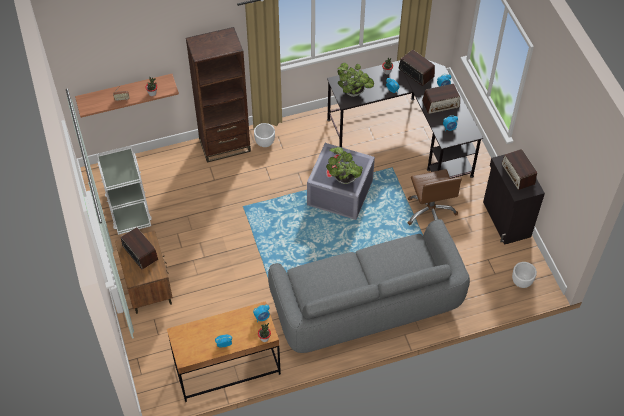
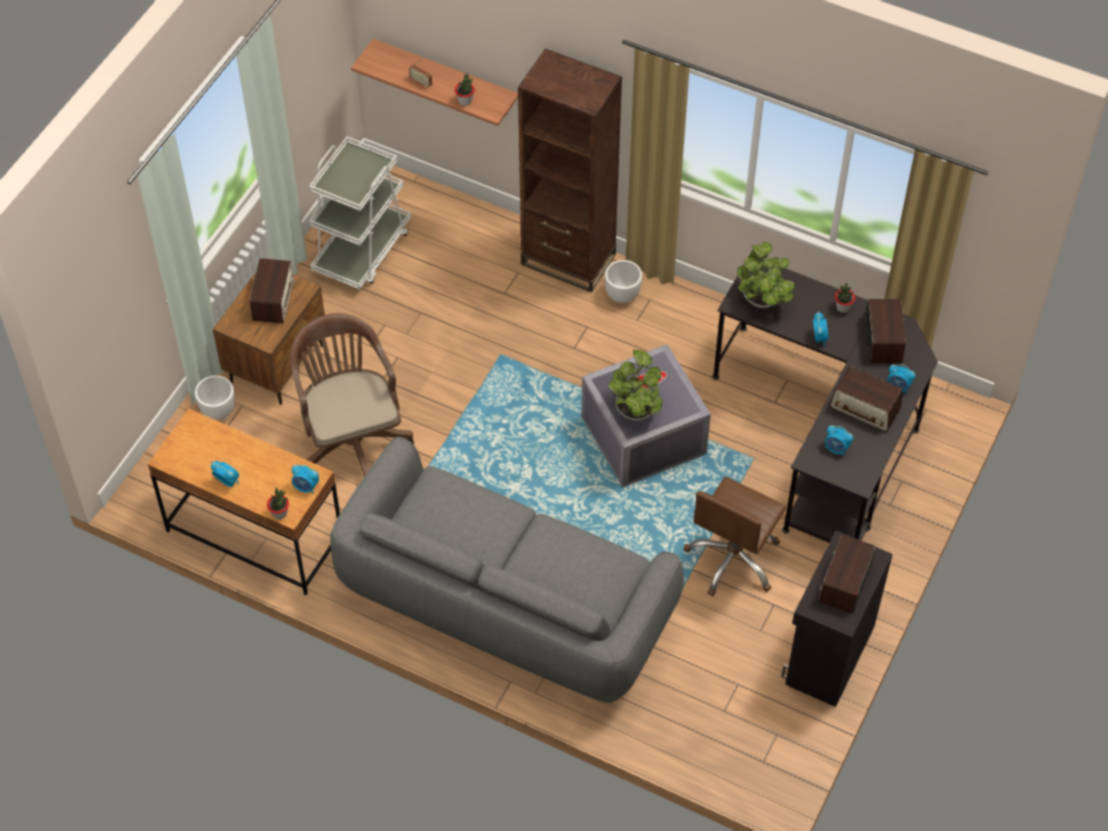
camera: 45 degrees right, 0 degrees up
(221, 293) = (351, 439): none -> brown office chair
(521, 282) = (747, 753): white planter -> white planter (218, 411)

